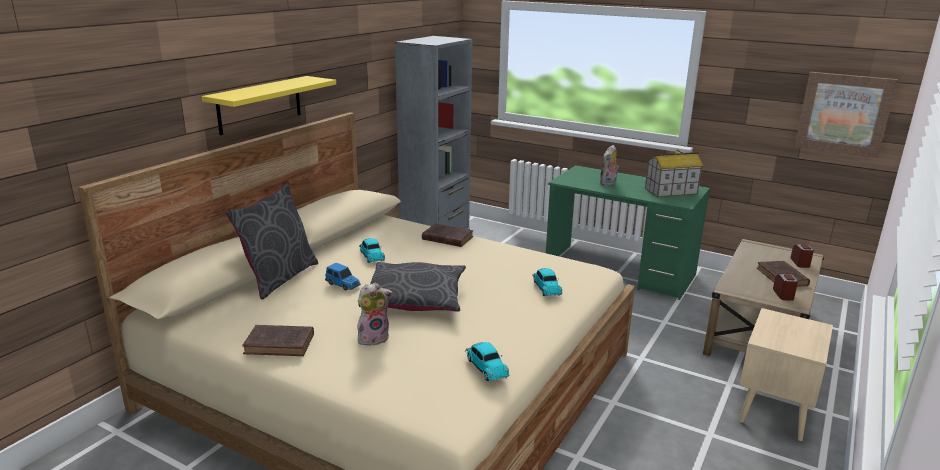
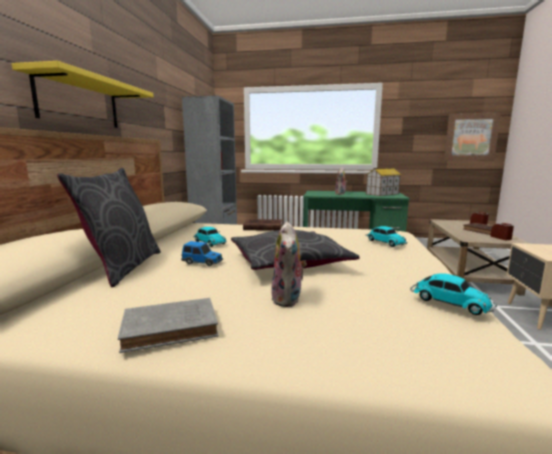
camera: 20 degrees left, 10 degrees down
(281, 344) = (173, 328): brown book -> grey book
(374, 338) = (288, 299): plush toy -> plush toy turned 135 degrees clockwise

